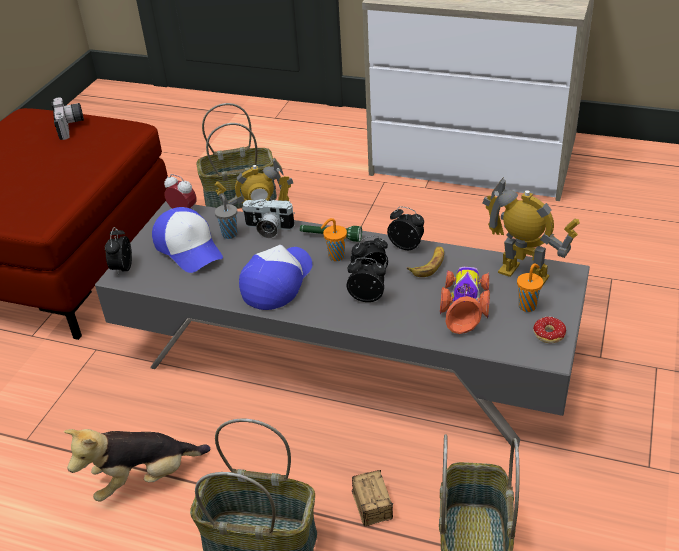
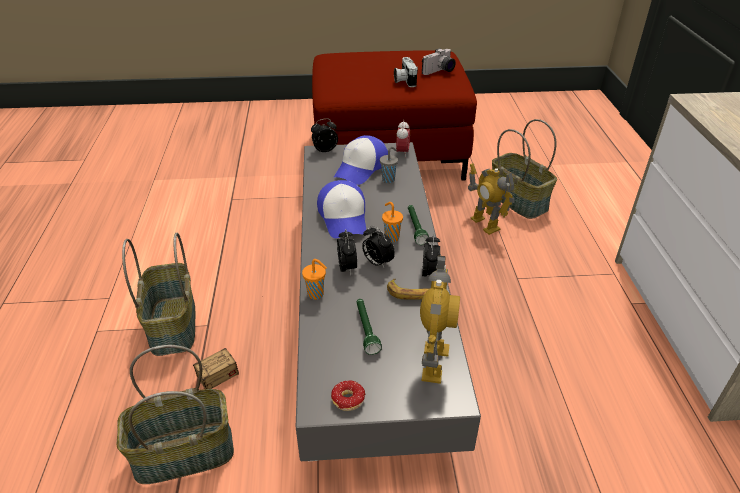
camera: 65 degrees right, 0 degrees up
(144, 479) = (213, 255): plush toy -> none
(268, 229) = (406, 195): camera -> camera (404, 80)
(277, 282) = (344, 217): cap -> cap turned 75 degrees clockwise
(465, 304) = (366, 329): toy car -> green flashlight
(528, 306) = (385, 375): orange cup -> orange cup (316, 294)

